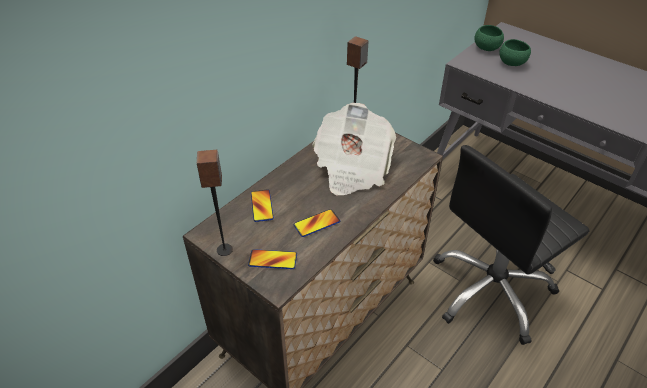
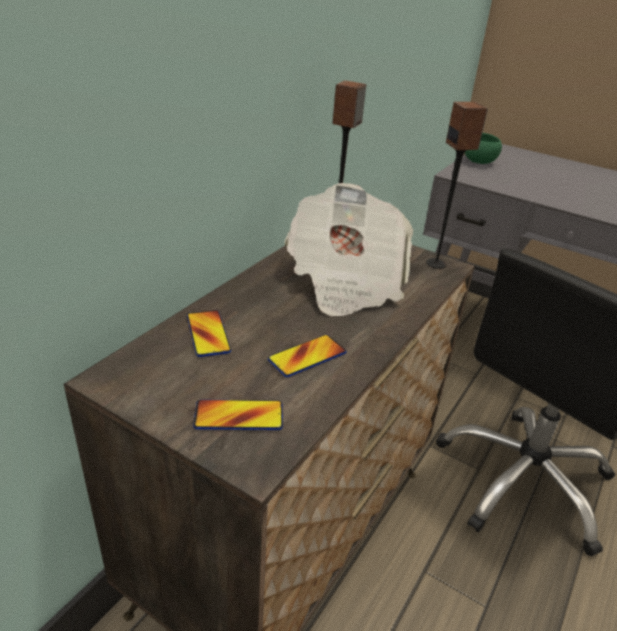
camera: 10 degrees left, 10 degrees down
(225, 250) = (146, 403): speaker -> speaker (436, 263)
(511, 63) = (516, 176): green bowl -> none

